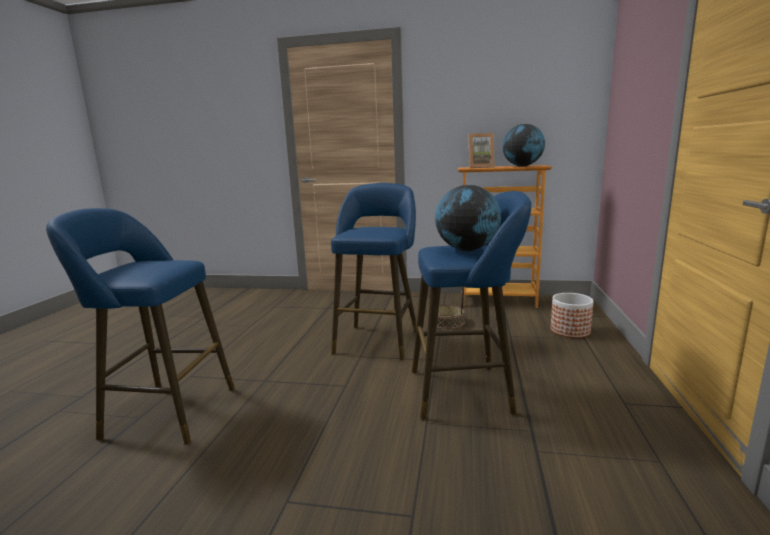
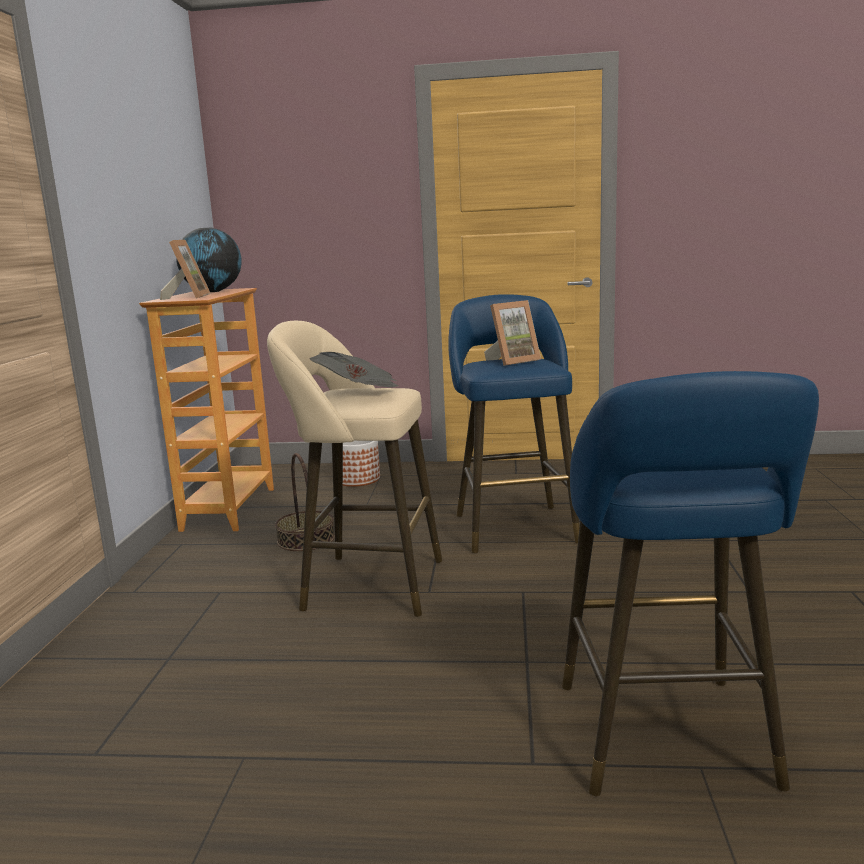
camera: 95 degrees left, 0 degrees up
(370, 229) = (360, 394): none -> newspaper
(378, 339) = (365, 584): blue stool -> beige stool
(467, 249) = (512, 361): globe -> picture frame

